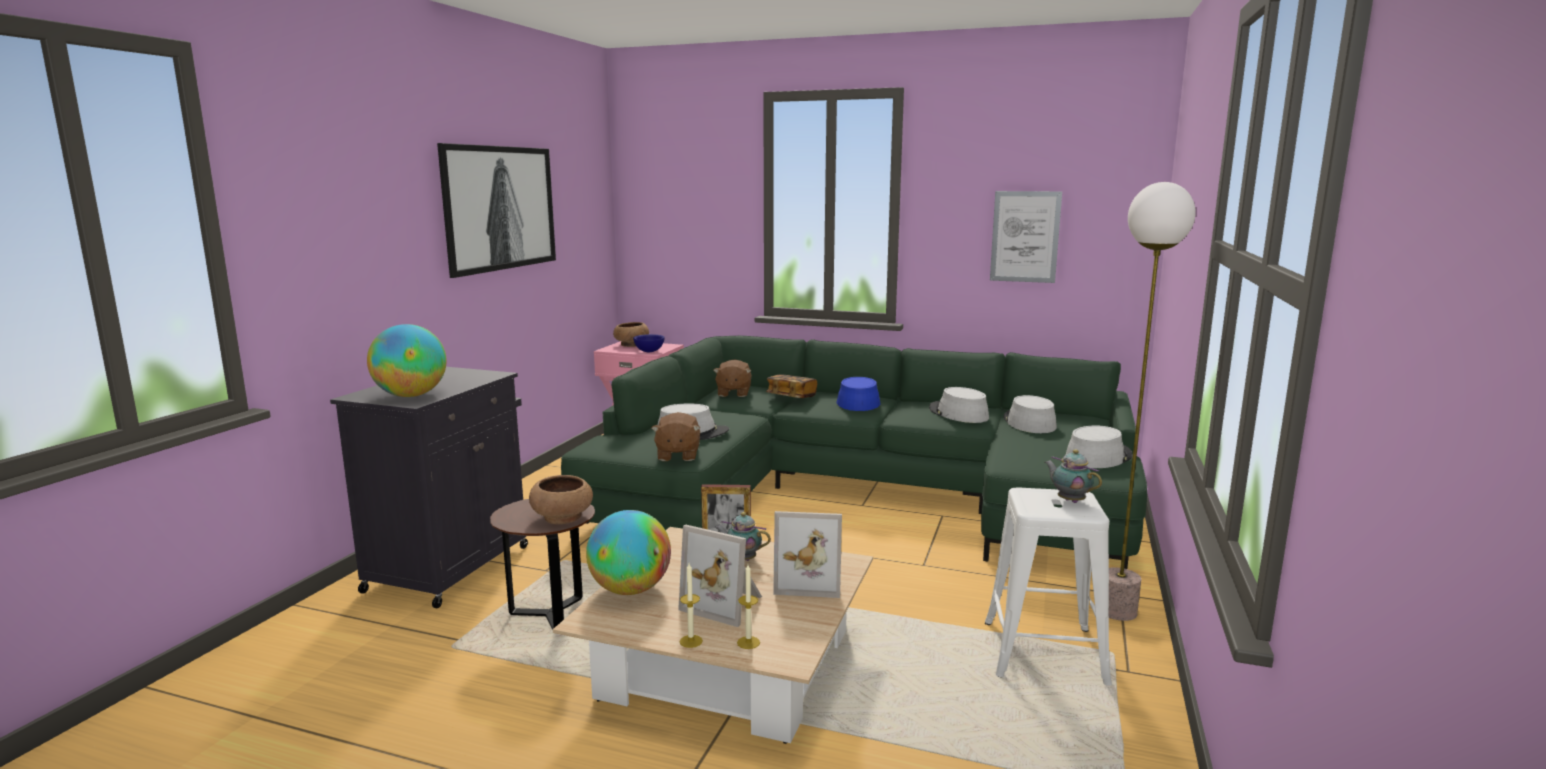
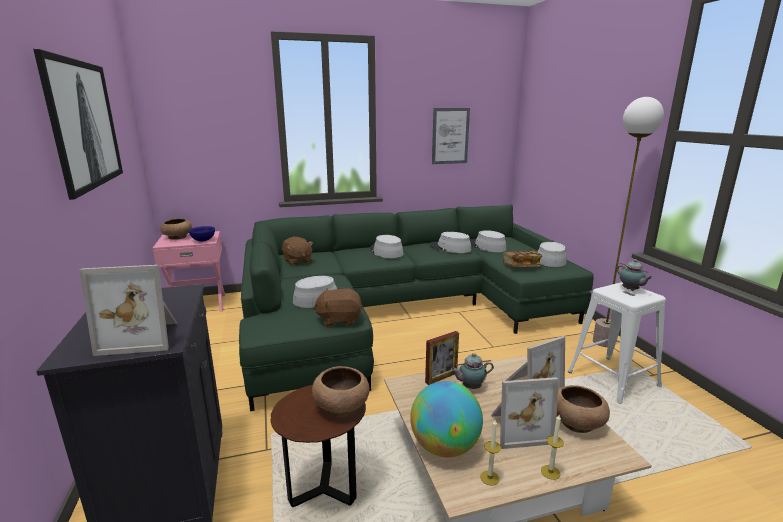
camera: 35 degrees left, 5 degrees up
(411, 395) = (143, 337): globe -> picture frame
(677, 455) = (339, 320): brown plush toy -> brown plush toy turned 120 degrees clockwise
(748, 642) = (579, 453): candle -> candle (489, 478)
(791, 397) = (340, 256): book -> book (521, 266)
(797, 623) = (576, 422): none -> brown bowl
(858, 402) = (386, 252): blue hat -> grey hat
(1069, 500) = (631, 290): teapot -> teapot turned 135 degrees counterclockwise

